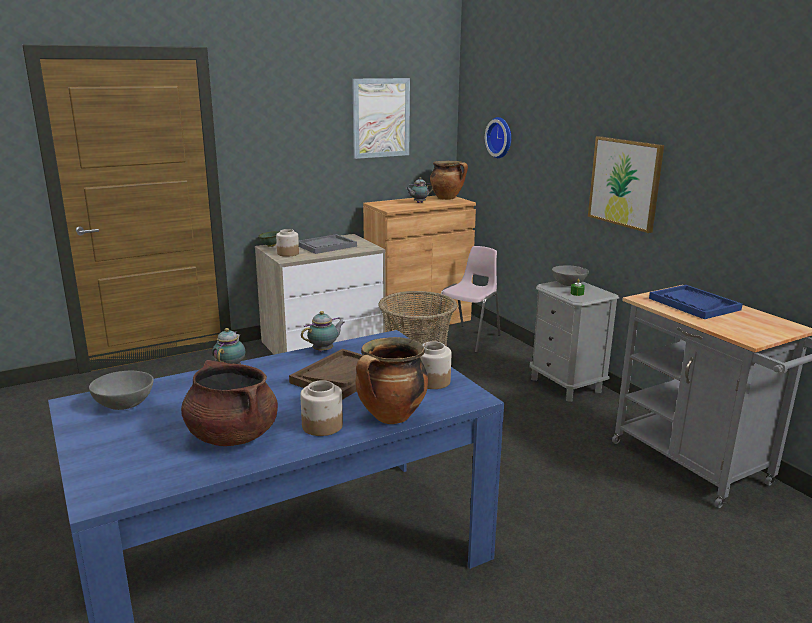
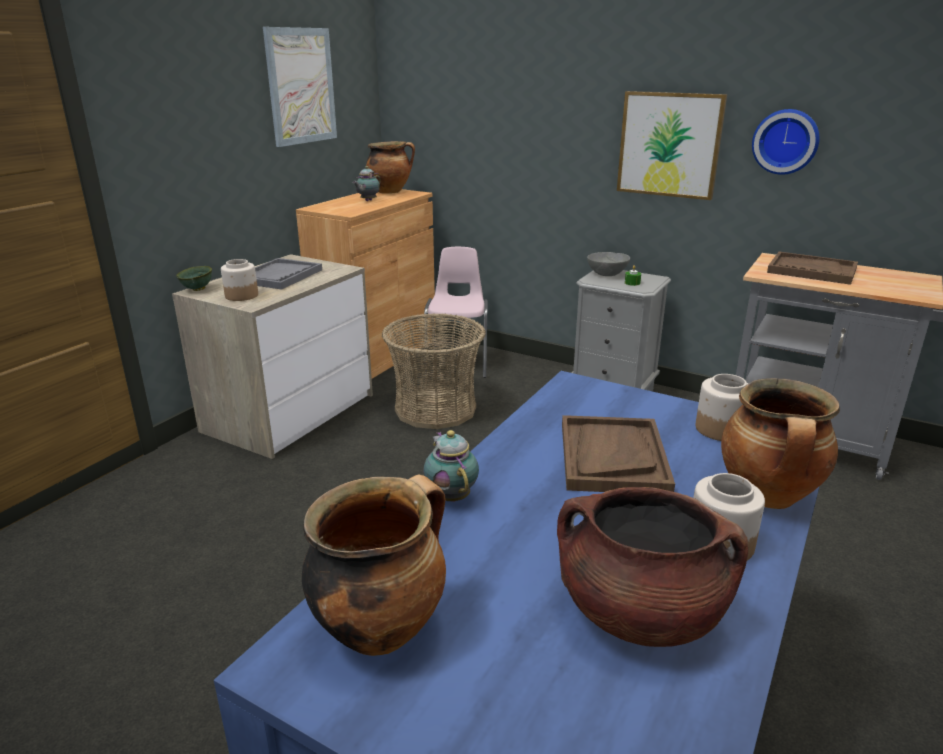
camera: 30 degrees left, 5 degrees up
(124, 404) = (381, 627): grey bowl -> cooking pot
(324, 350) = (527, 424): teapot -> none
(501, 137) = (461, 105): wall clock -> wall clock (785, 141)
(693, 304) = (811, 270): blue tray -> brown tray

